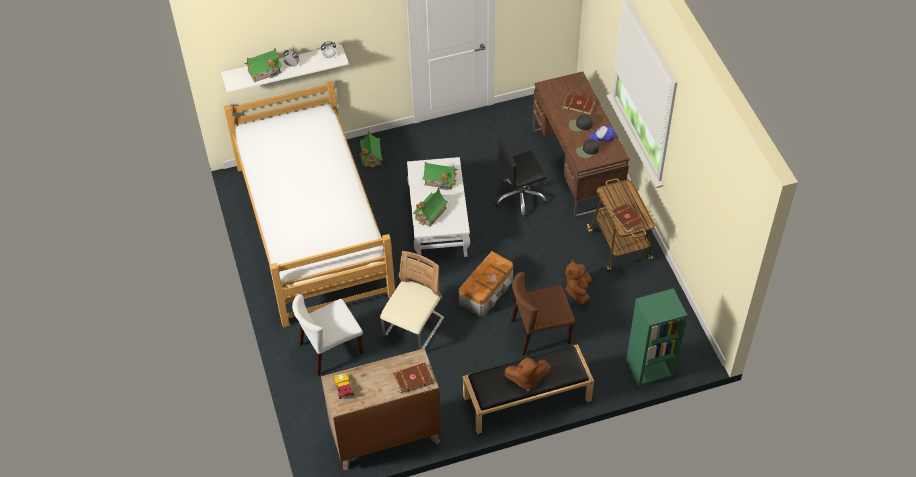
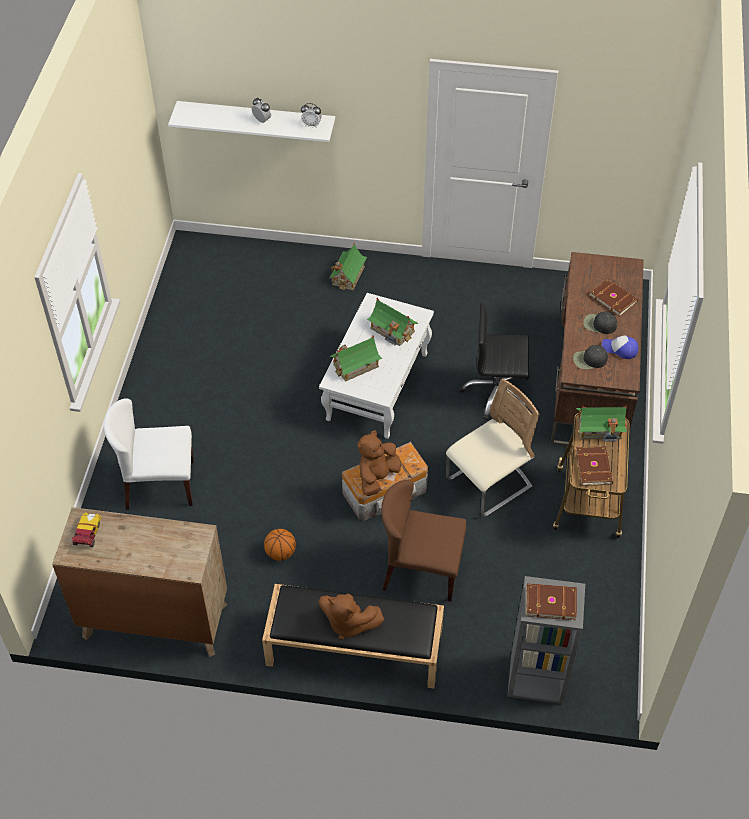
camera: 25 degrees right, 0 degrees up
(264, 71) = (225, 117): toy house -> toy house (599, 428)
(313, 229) = (229, 335): bed -> none
(412, 378) = (176, 557): brown book -> brown book (550, 602)
(413, 327) = (271, 499): beige chair -> beige chair (488, 484)
(442, 359) = (280, 553): none -> basketball
(578, 291) = (501, 538): brown plush toy -> brown plush toy (377, 477)
(649, 368) = (536, 679): green bookcase -> grey bookcase

